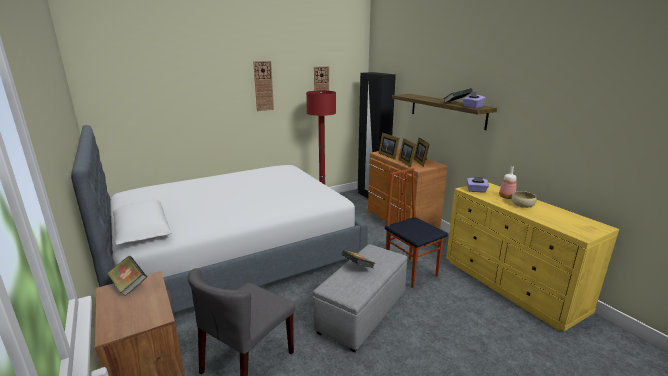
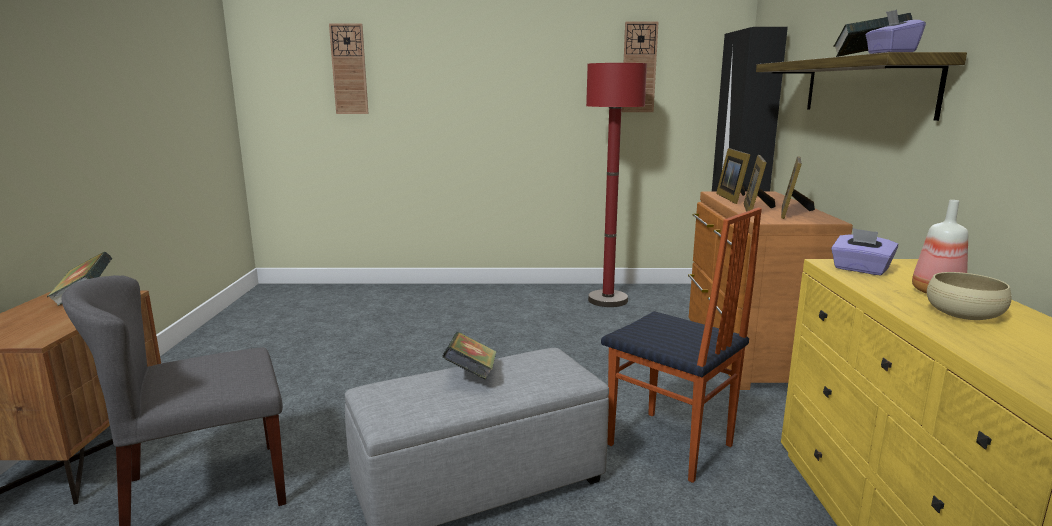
camera: 30 degrees right, 5 degrees down
(234, 256) = (383, 336): bed -> none
(263, 86) = (521, 54): wall clock -> wall clock (349, 69)
(411, 271) = (669, 446): chair -> chair turned 135 degrees clockwise

